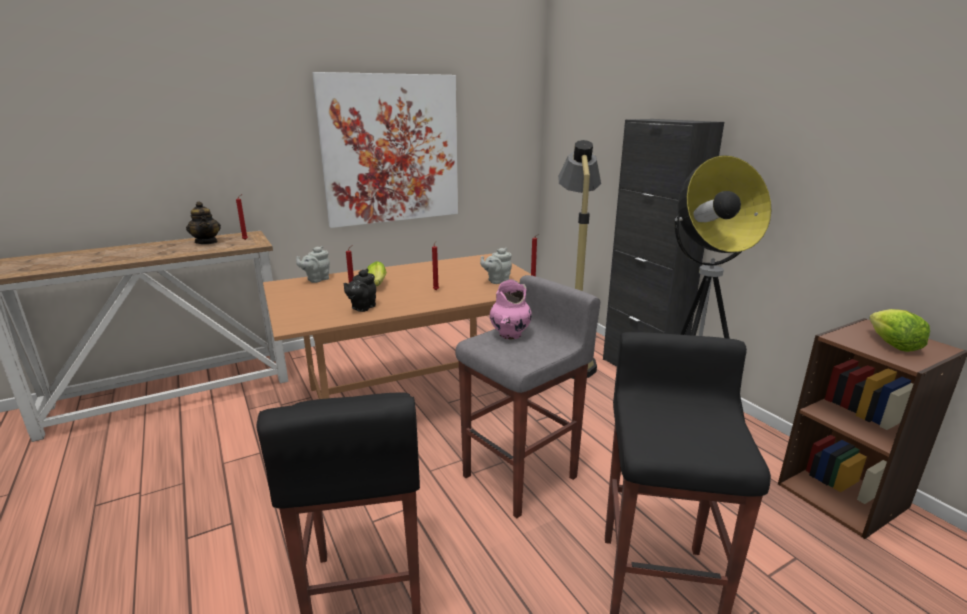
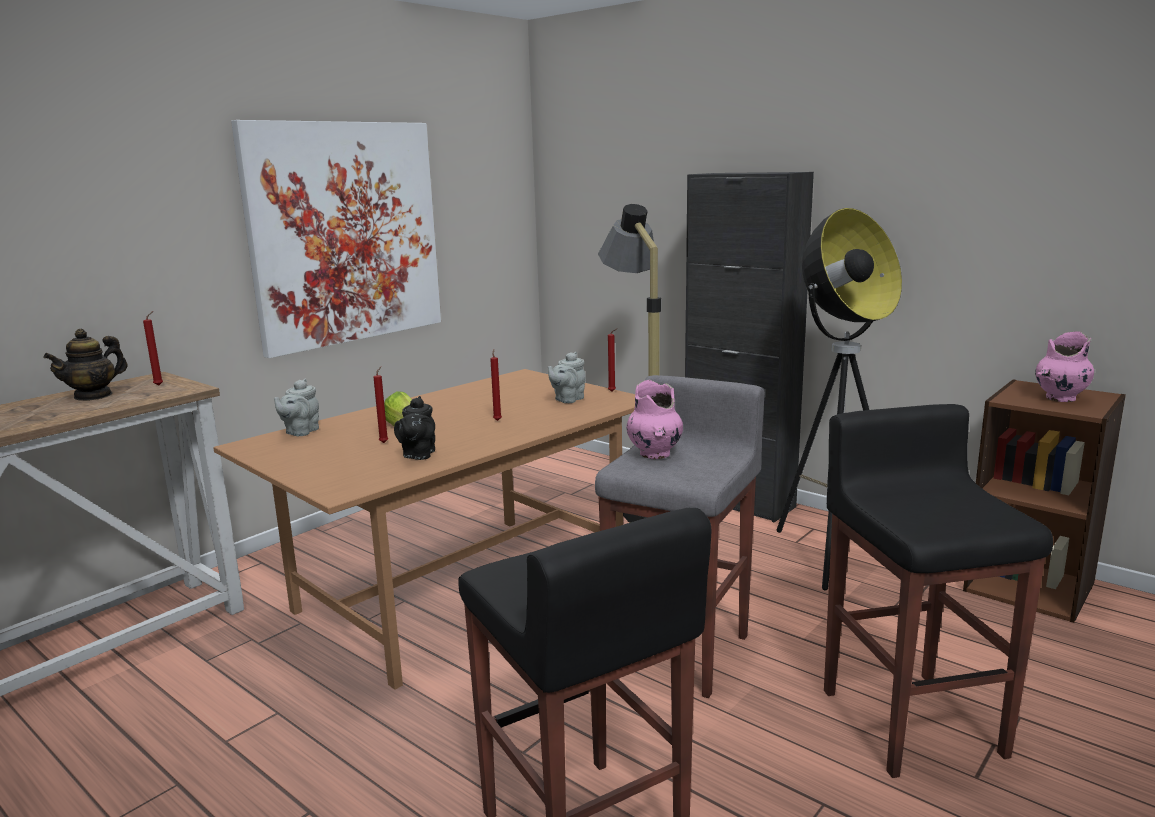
camera: 20 degrees left, 5 degrees down
(206, 242) = (93, 396): teapot -> teapot turned 90 degrees clockwise
(892, 344) = (1060, 399): lettuce -> pink vase

